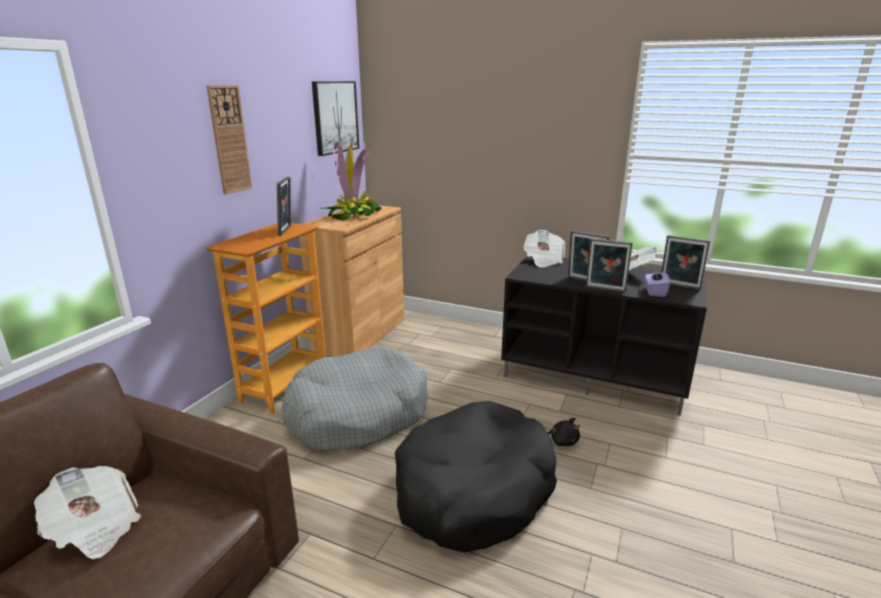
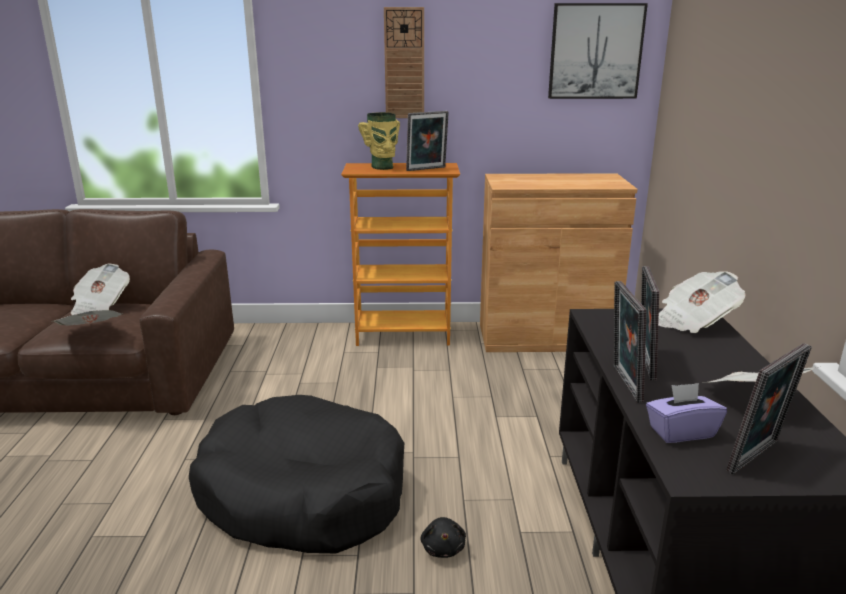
camera: 65 degrees right, 0 degrees up
(195, 537) = (92, 334): none -> newspaper
(252, 240) = (383, 167): none -> vase
(354, 216) = (557, 181): potted plant -> none
(357, 414) = (387, 386): grey dog bed -> none
(679, 286) = (757, 459): picture frame -> picture frame turned 135 degrees counterclockwise

